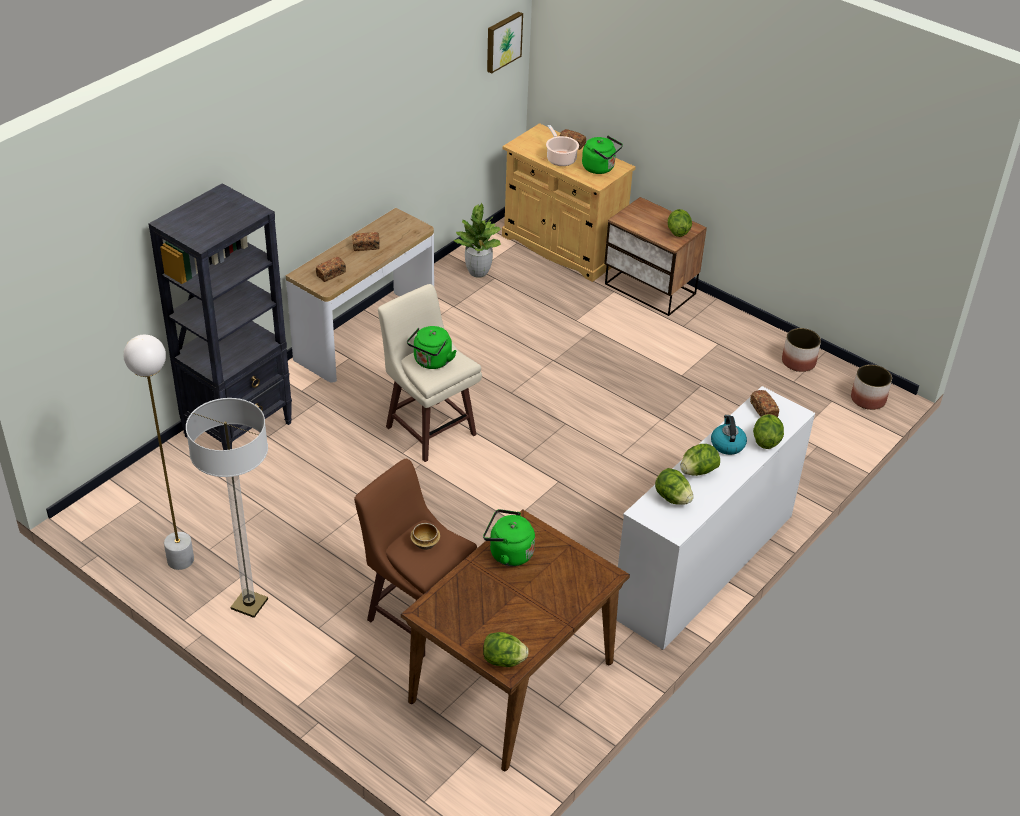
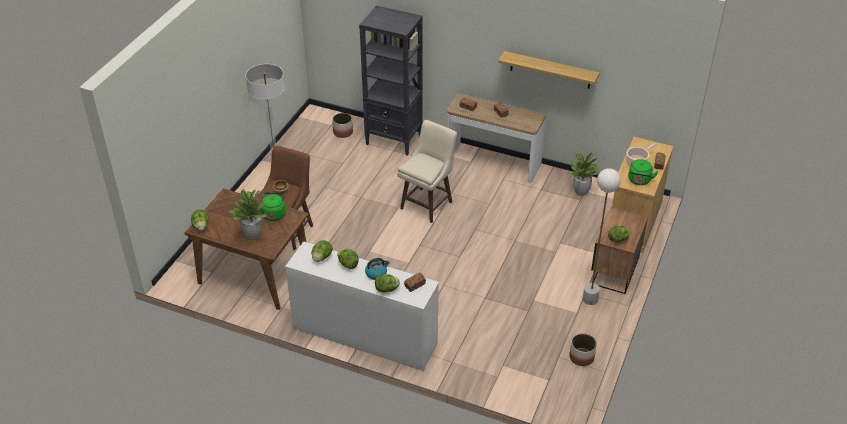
camera: 75 degrees right, 0 degrees up
(180, 560) = (297, 148): white floor lamp -> white floor lamp (590, 299)
(390, 135) = (550, 70): none -> shelf
(431, 362) = (422, 162): green kettle -> none
(502, 41) = (660, 76): picture -> none
(554, 589) = (253, 234): none -> potted plant
(868, 399) = (561, 400): planter -> planter (343, 132)

